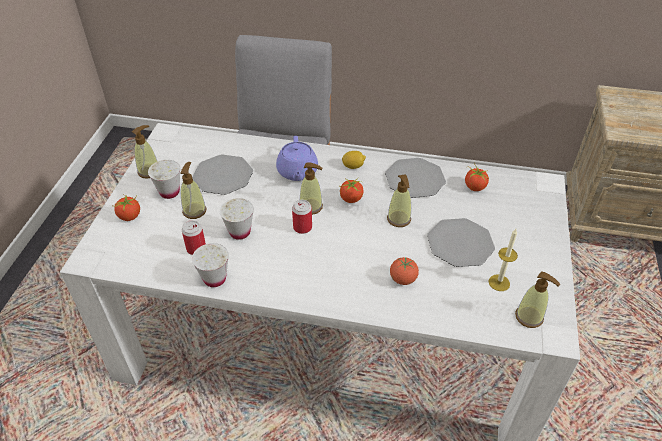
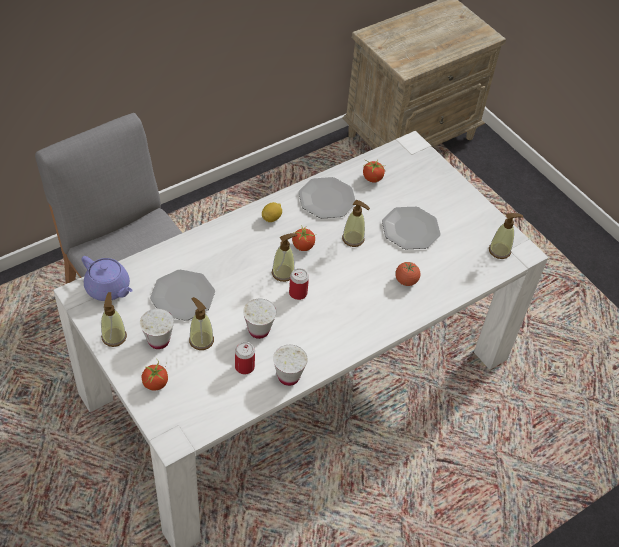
camera: 50 degrees left, 5 degrees up
(297, 172) = (236, 252): purple teapot -> purple teapot (108, 289)
(499, 282) = (461, 240): candle -> none

